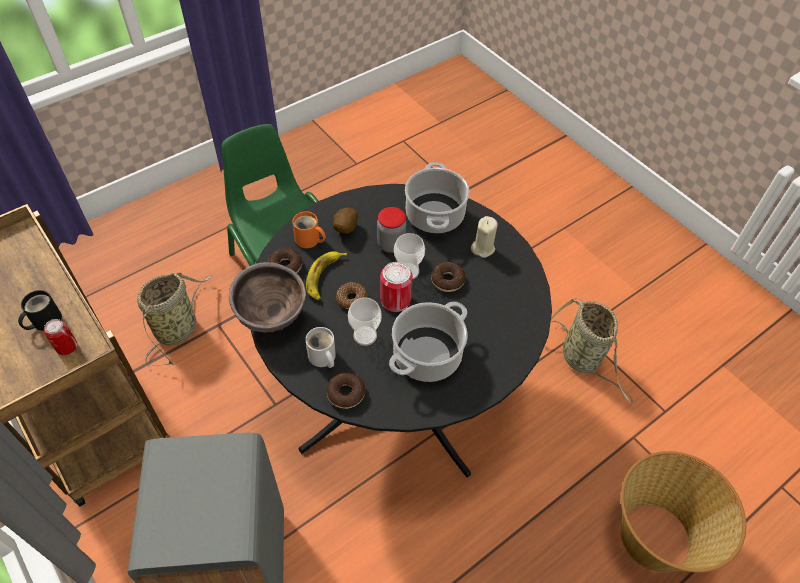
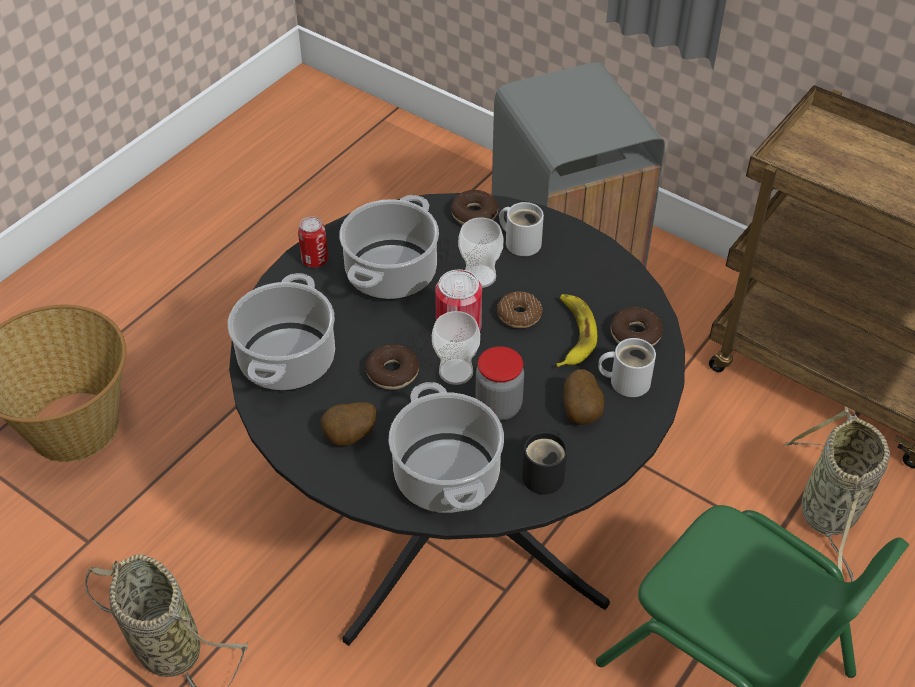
camera: 165 degrees right, 5 degrees down
(44, 321) = (868, 185): black mug -> black mug (546, 474)
(67, 347) = (814, 169): can -> can (315, 260)
(271, 318) = (610, 268): brown bowl -> none
(309, 240) = (626, 380): orange mug -> white mug
(482, 248) = (350, 437): beige candle -> potato
(513, 307) = (287, 358): none -> cooking pot

